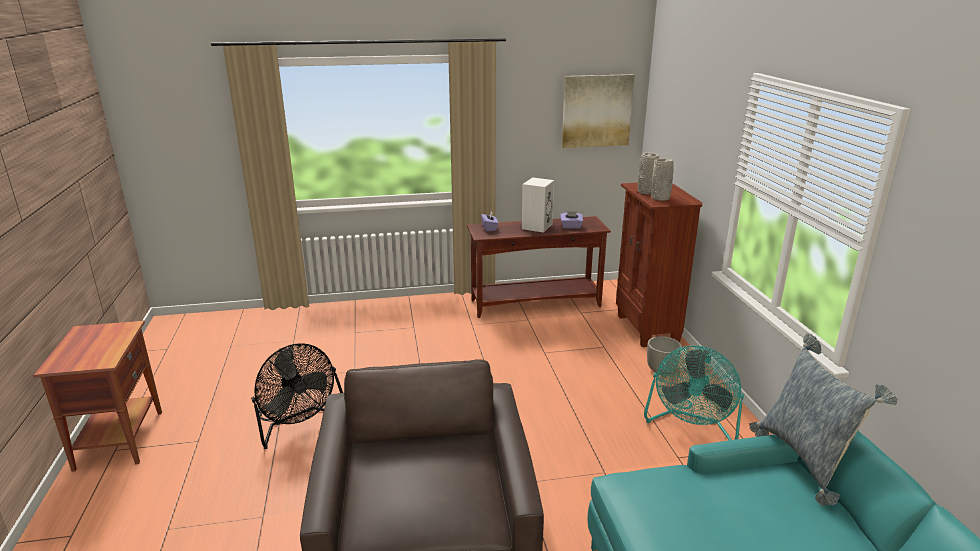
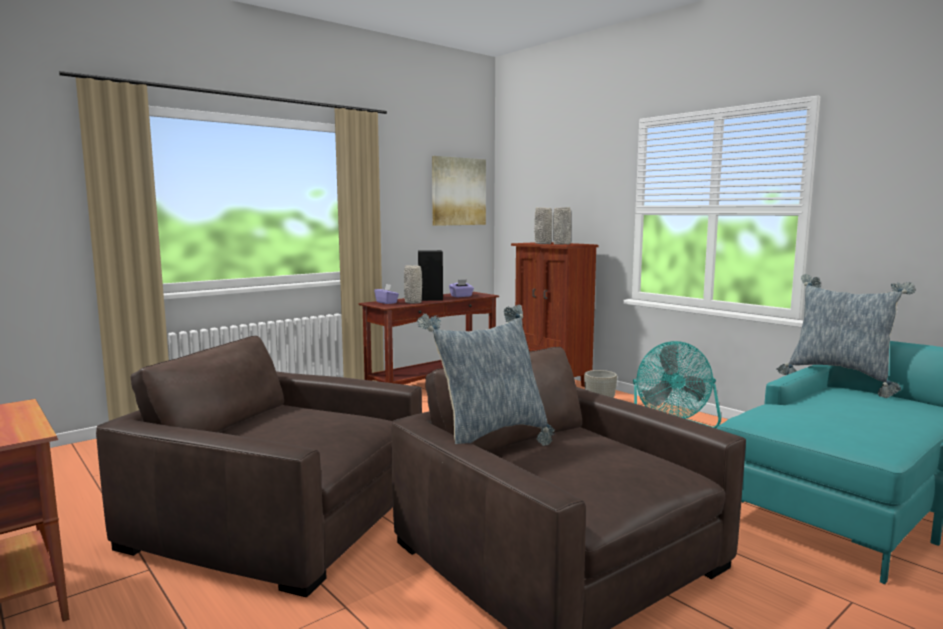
camera: 30 degrees left, 15 degrees down
(295, 424) = (280, 518): black fan -> brown armchair
(376, 441) = (487, 450): none -> pillow
(511, 232) = (413, 302): none -> grey vase
(536, 226) = (429, 298): white speaker -> black speaker

